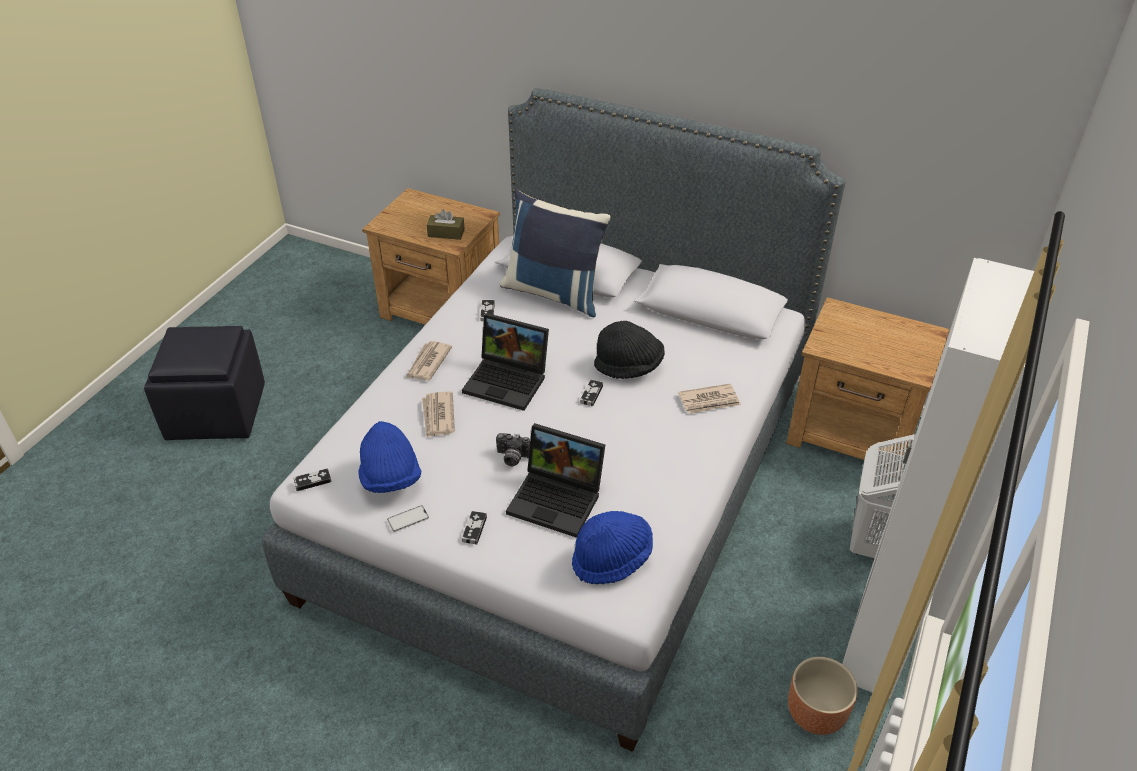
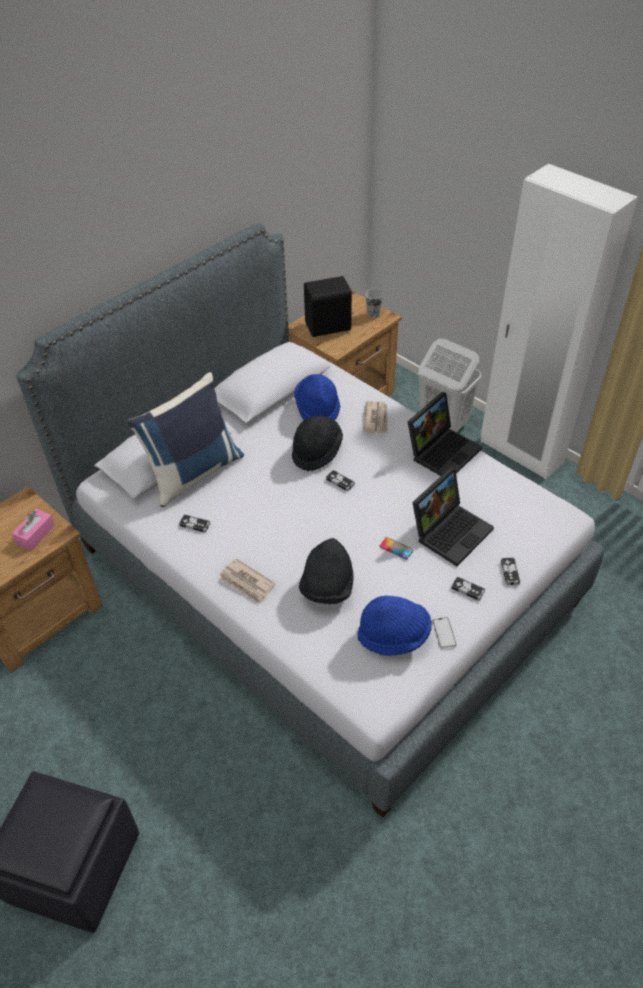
camera: 70 degrees left, 5 degrees up
(312, 481) = (374, 700): game controller -> game controller (510, 572)
(438, 416) = (327, 587): newspaper -> black hat
(446, 233) = (35, 534): brown tissue box -> pink tissue box
(509, 381) = (300, 529): laptop -> laptop (442, 450)
(512, 458) = (396, 548): camera -> phone
(611, 559) = (519, 515): blue hat -> blue hat (317, 409)
(816, 714) = (568, 500): brown planter -> none
(857, 331) = (329, 327): none -> black speaker
(915, 362) = (373, 314): none -> cup

